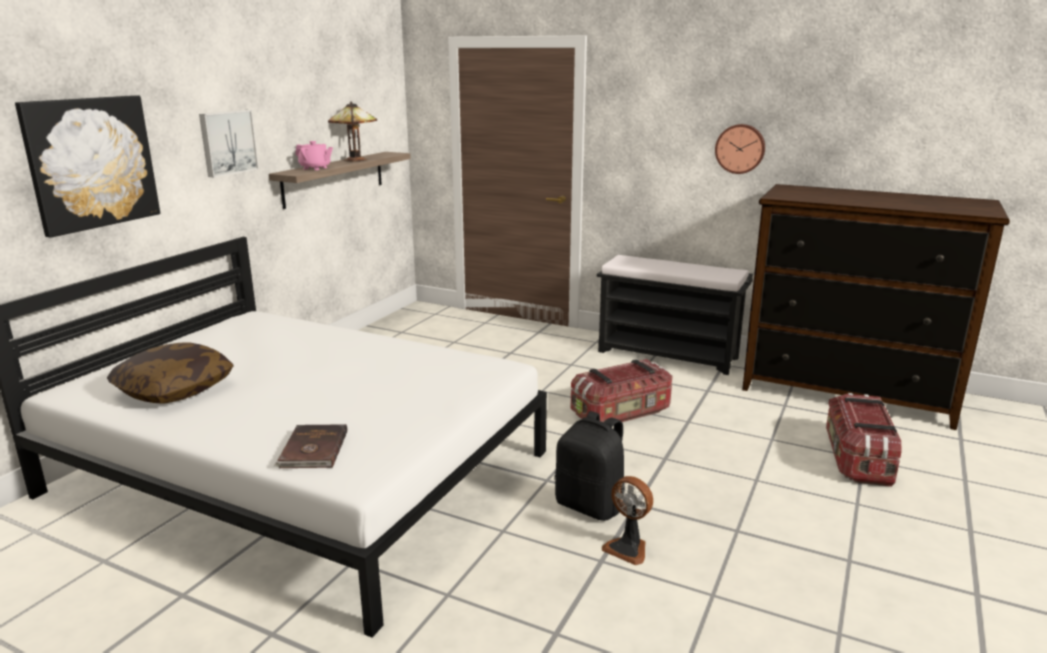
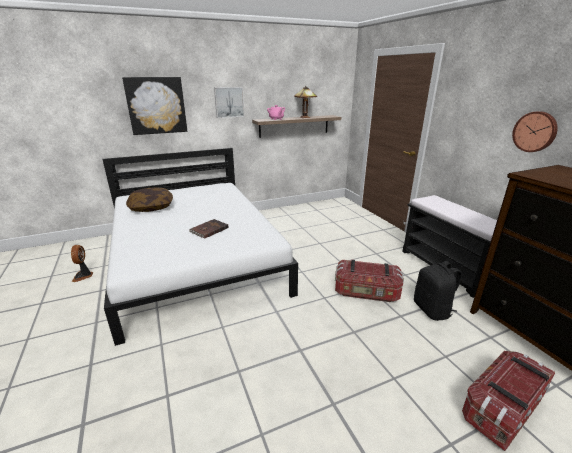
camera: 40 degrees right, 5 degrees up
(312, 450) = (138, 249): brown book -> brown book (209, 230)
(591, 505) = (277, 337): black backpack -> black backpack (432, 310)
(628, 548) = (260, 373): fan -> fan (83, 276)

